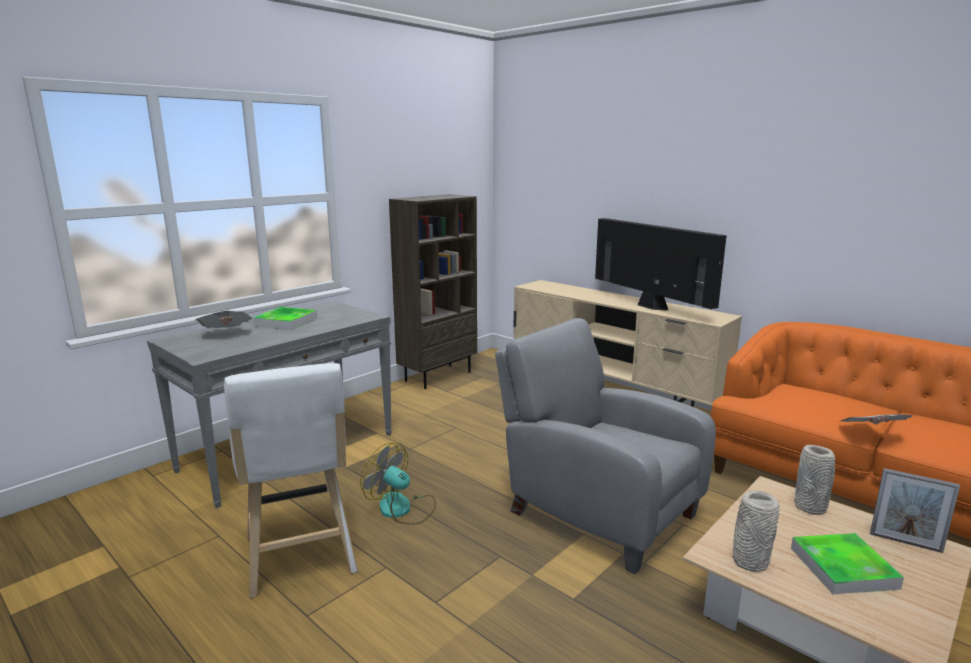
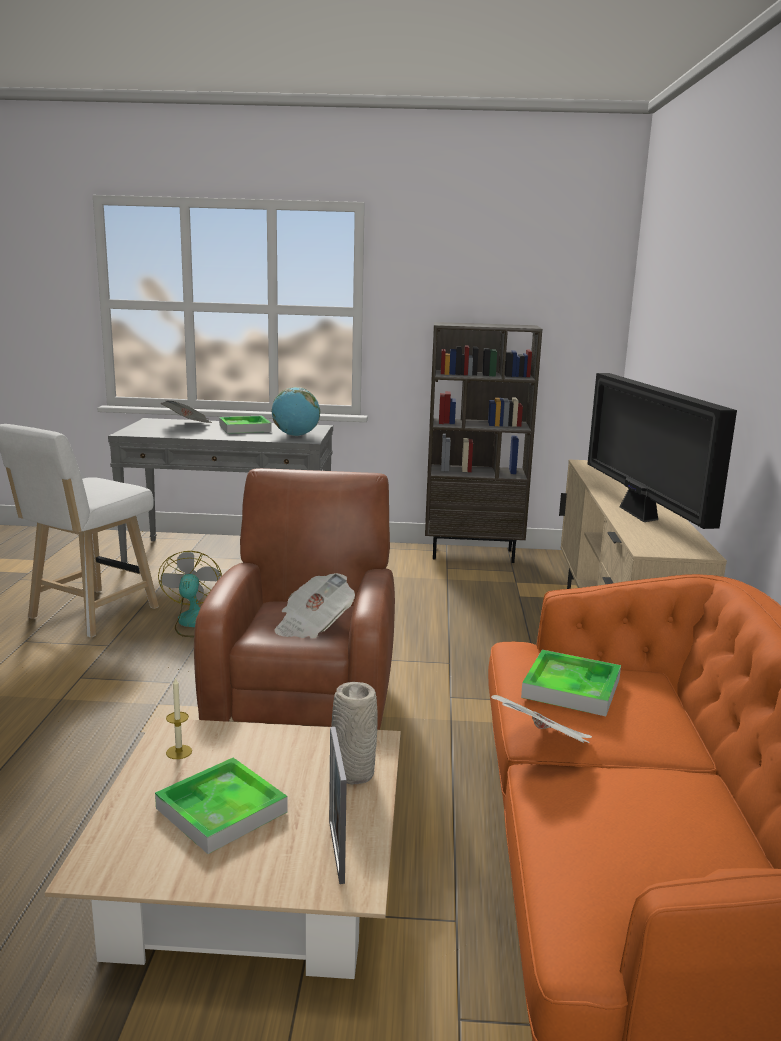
camera: 50 degrees right, 0 degrees up
(348, 316) = (296, 435): none -> globe
(596, 511) = (307, 704): grey armchair -> brown armchair
(645, 441) = (313, 626): none -> newspaper
(650, 306) = (640, 515): television -> television turned 150 degrees clockwise
(749, 561) = (179, 752): grey vase -> candle
(807, 405) = (571, 688): none -> tray

